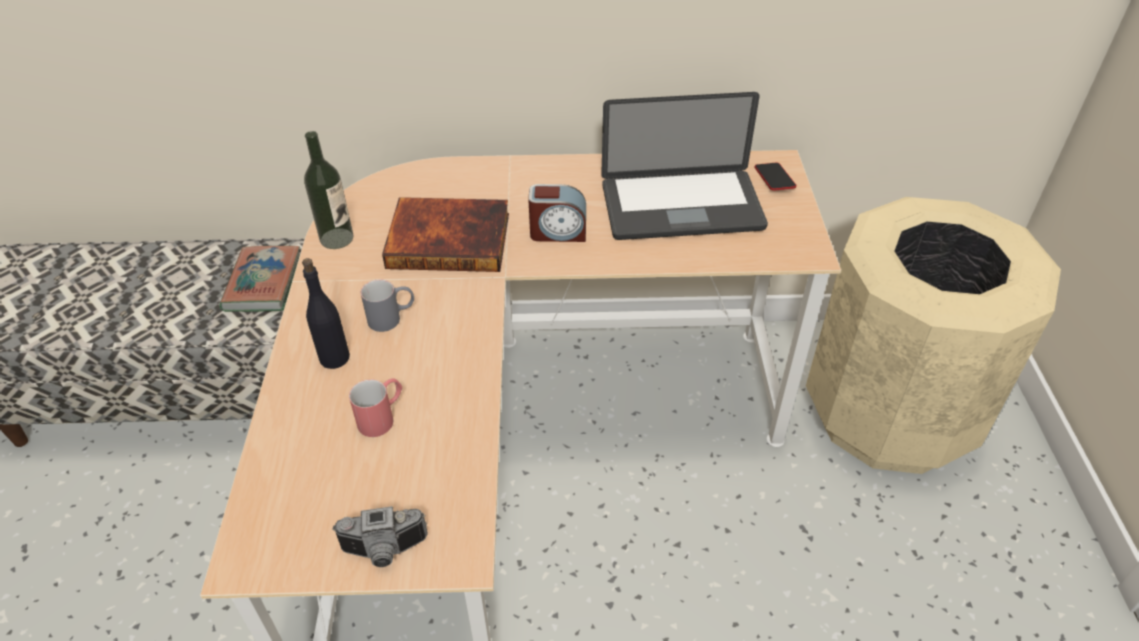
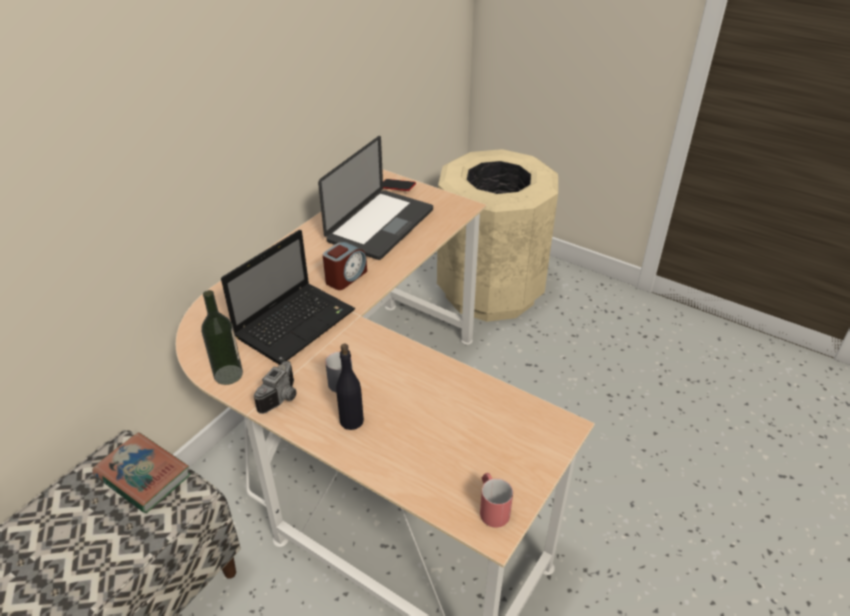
camera: 55 degrees left, 5 degrees down
(382, 417) = (428, 418): red mug -> red mug (492, 507)
(384, 552) = (537, 458): camera -> camera (283, 398)
(450, 239) = (296, 322): book -> laptop

